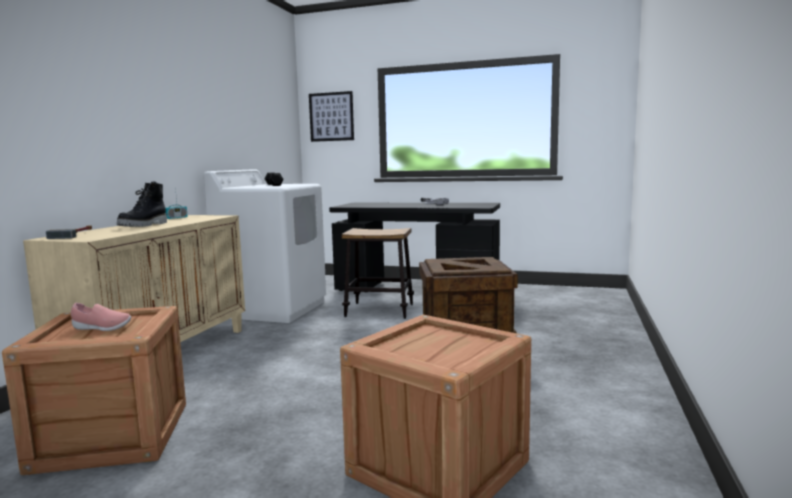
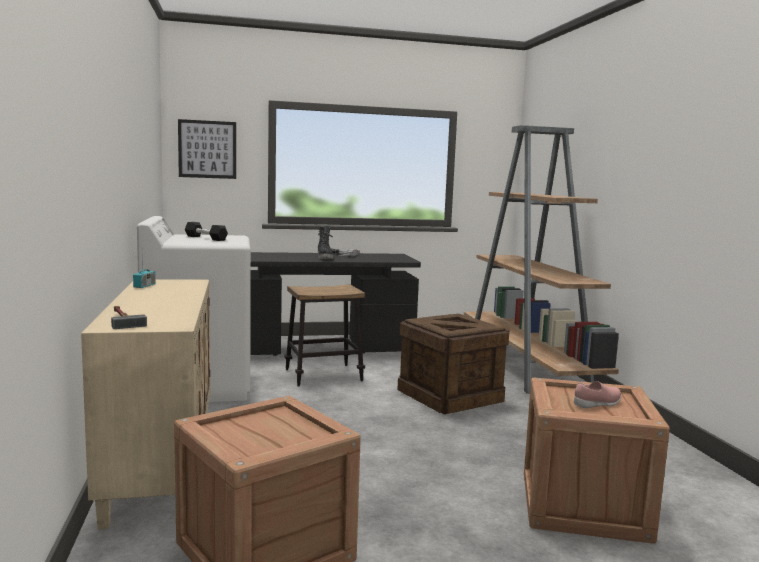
camera: 30 degrees left, 0 degrees up
(101, 328) = (265, 430): pink shoe -> pink shoe (597, 404)
(144, 225) = (155, 301): black boot -> black boot (325, 258)
(596, 324) = (526, 368): none -> brown bookcase

